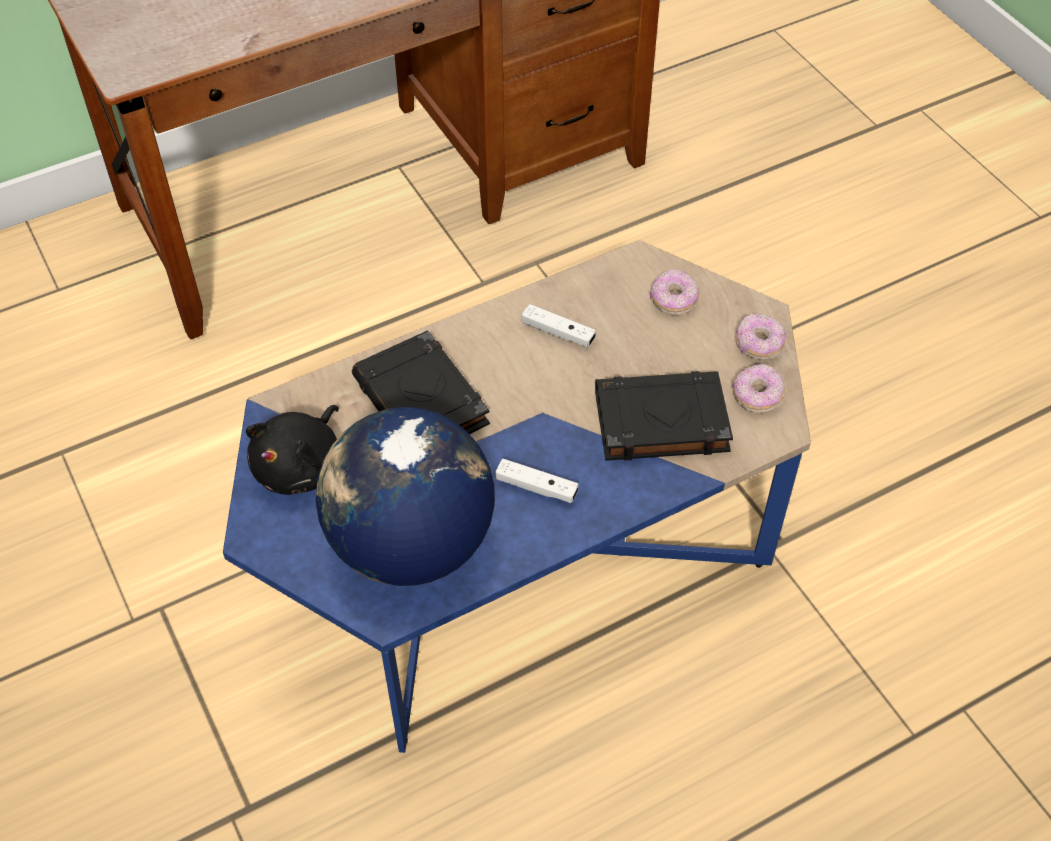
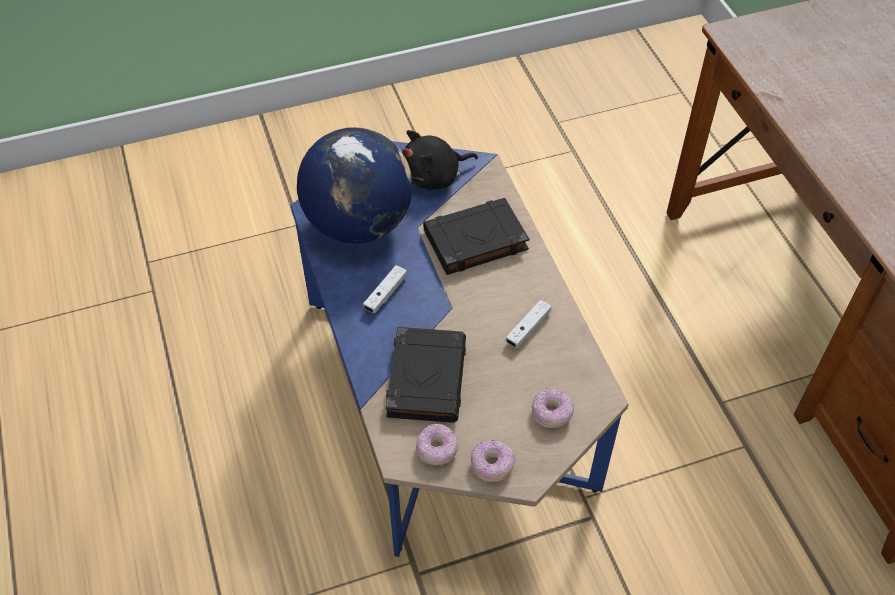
camera: 100 degrees right, 0 degrees up
(302, 466) = (433, 176): black plush toy -> black plush toy turned 60 degrees counterclockwise

